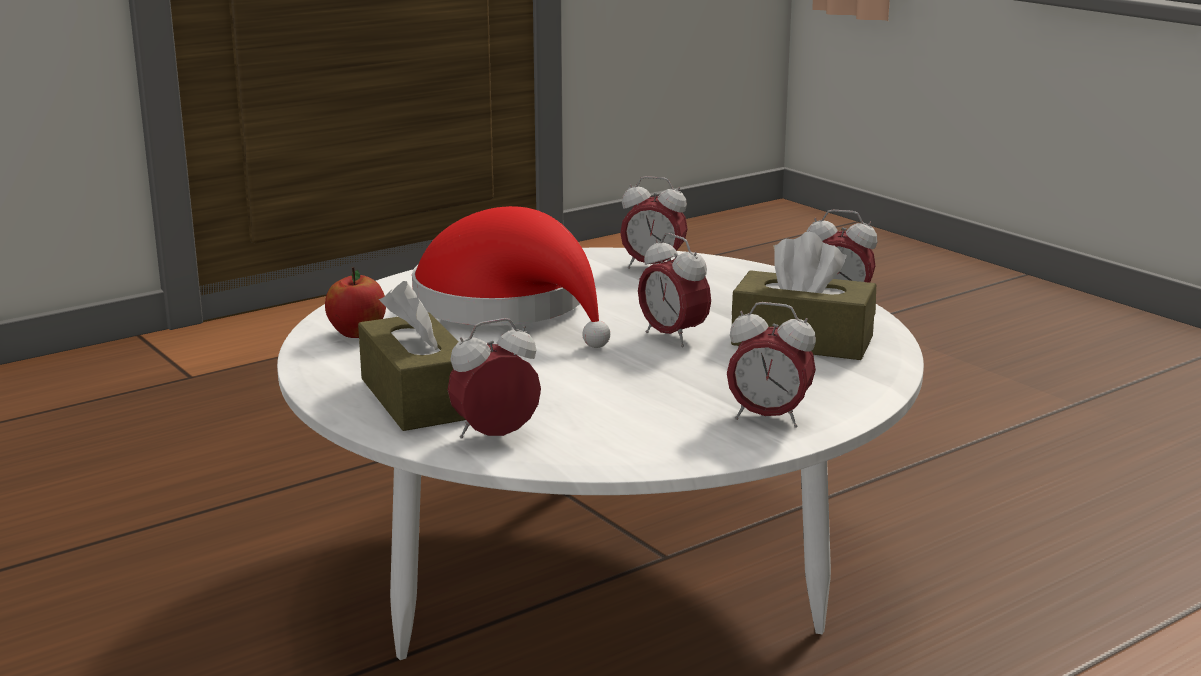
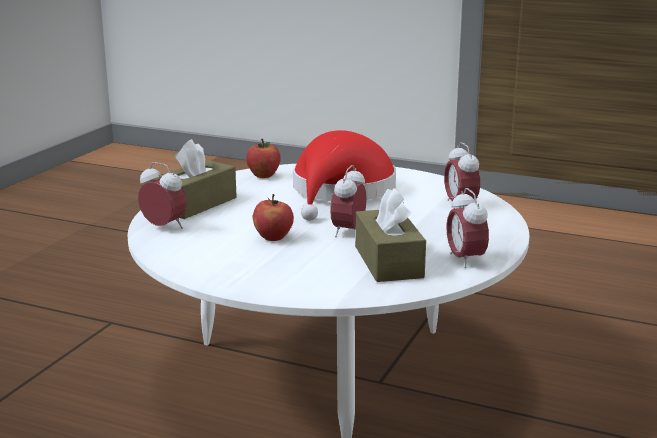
camera: 60 degrees right, 0 degrees up
(638, 379) = (273, 237): none -> apple
(768, 418) = (252, 276): alarm clock -> none

